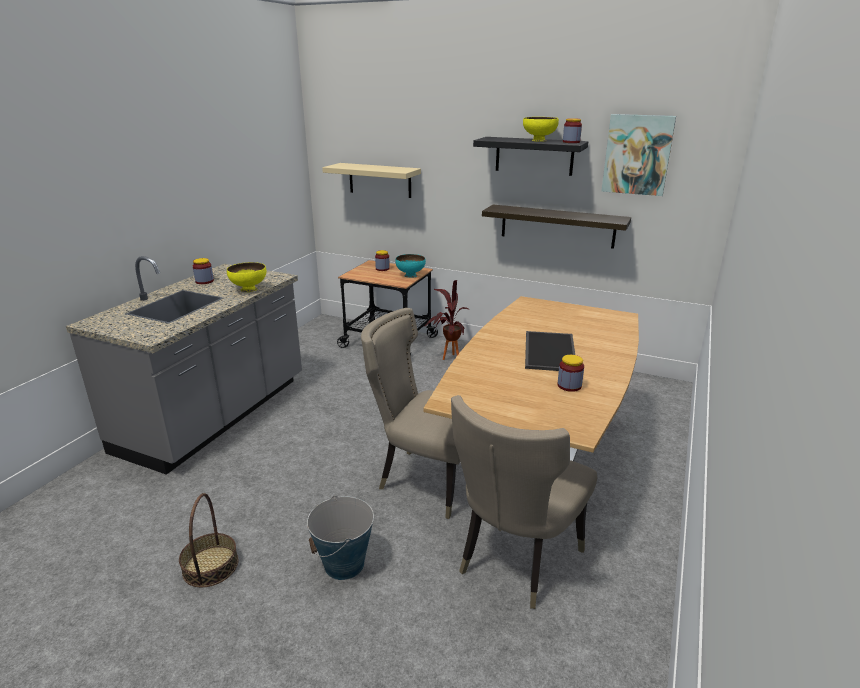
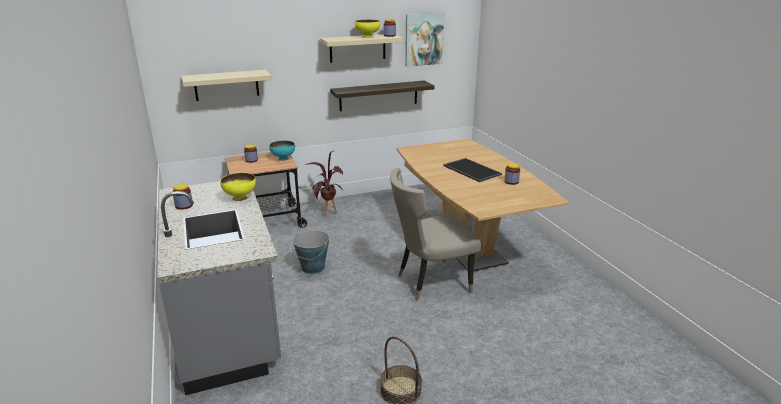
camera: 45 degrees left, 0 degrees up
(344, 564) = (463, 341): bucket -> bucket (313, 268)
(514, 561) = (525, 291): beige chair -> none
(534, 156) = (357, 48): black shelf -> beige shelf

